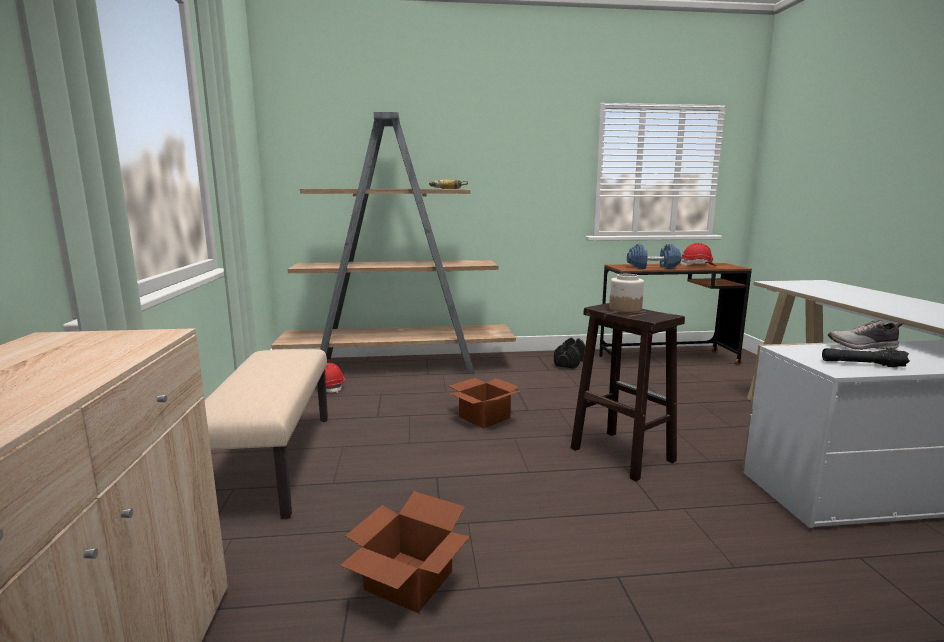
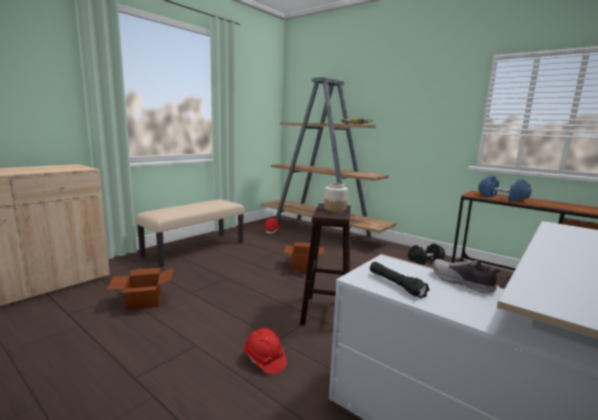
camera: 45 degrees right, 0 degrees up
(698, 266) = (559, 204): red hard hat -> red hard hat (264, 360)

